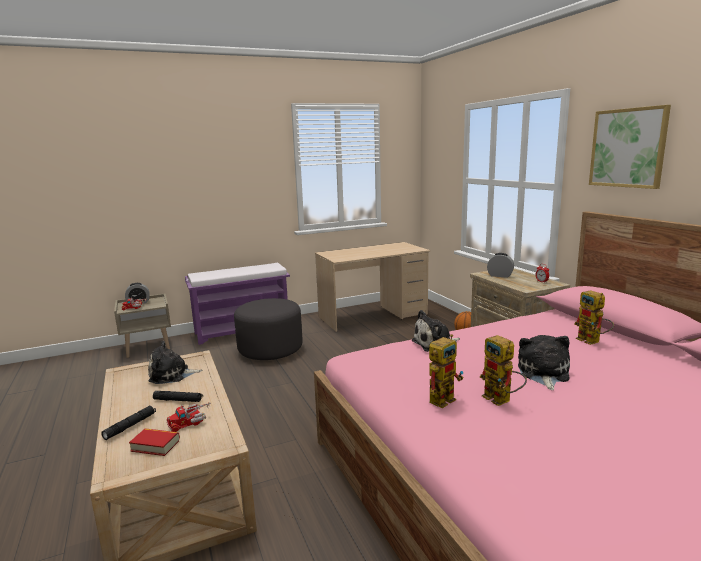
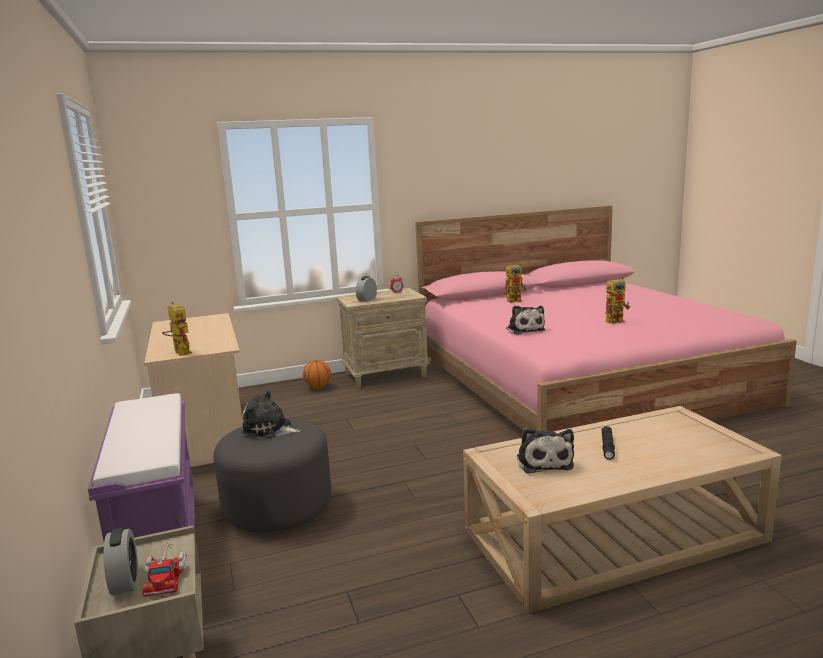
camera: 85 degrees left, 0 degrees up
(130, 426) = (673, 460): black flashlight -> none
(155, 445) = (696, 442): book -> none
(190, 421) = (647, 433): toy truck -> none
(444, 398) = (620, 330): toy robot -> toy robot (179, 352)
(543, 373) = (575, 311): plush toy -> plush toy (269, 430)
(628, 148) = (436, 168): picture -> none

